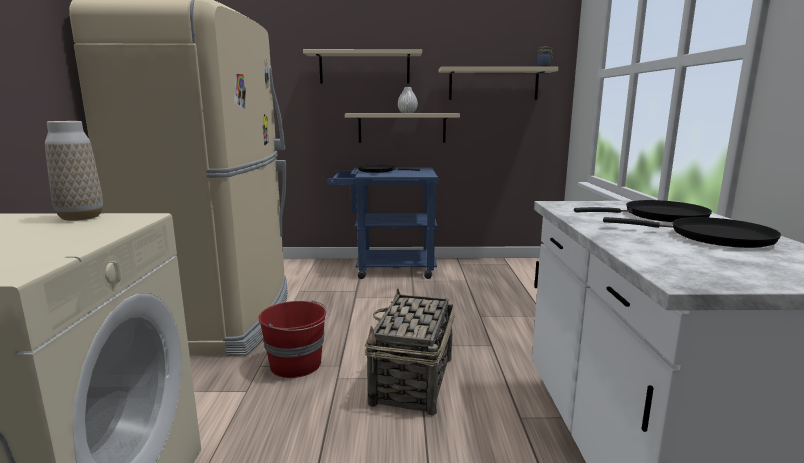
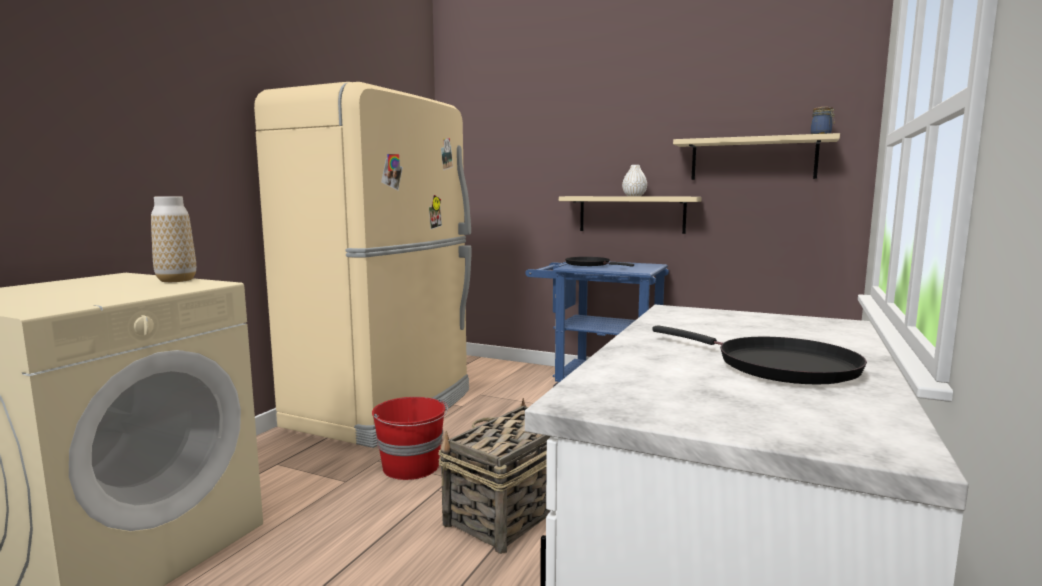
camera: 25 degrees right, 5 degrees down
(364, 67) = (590, 144): beige shelf -> none
(660, 216) = (775, 335): black frying pan -> none

